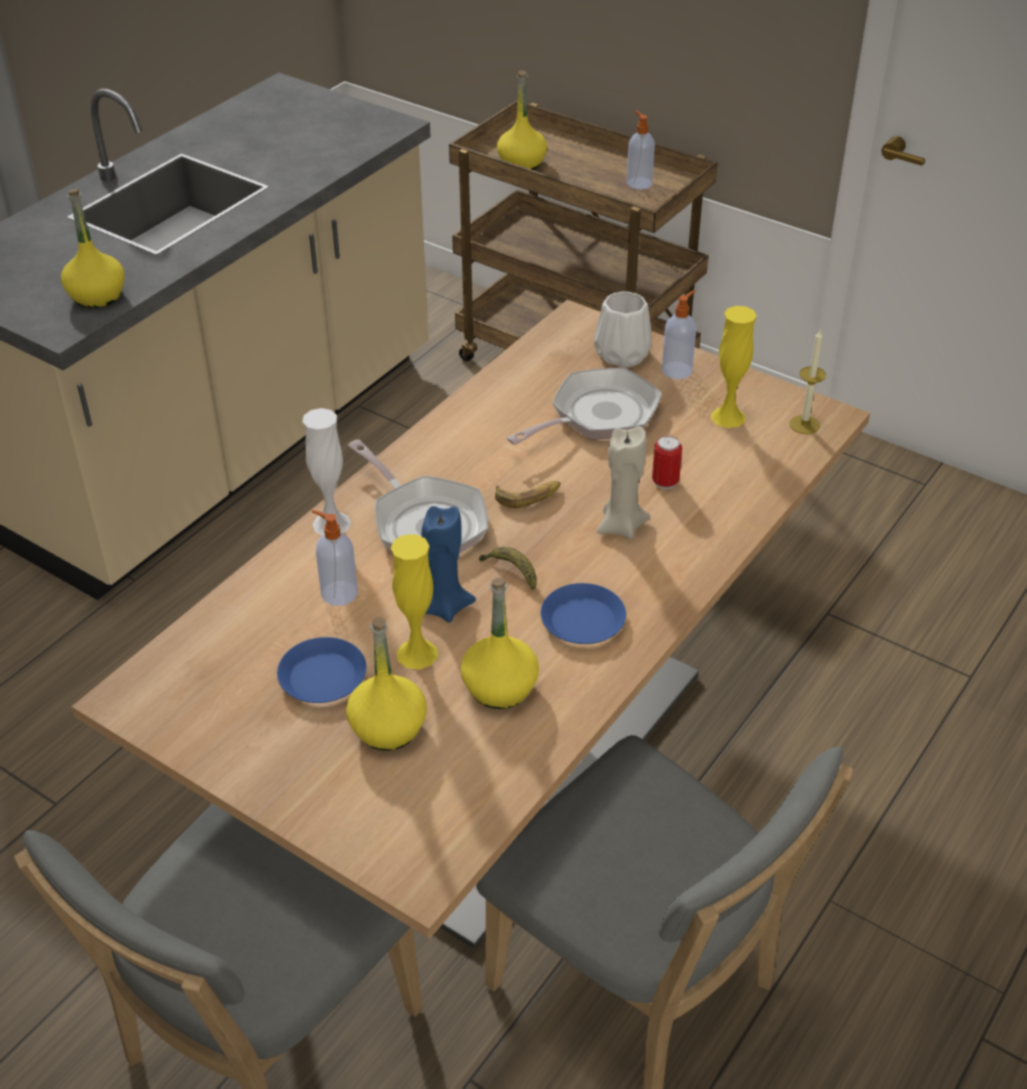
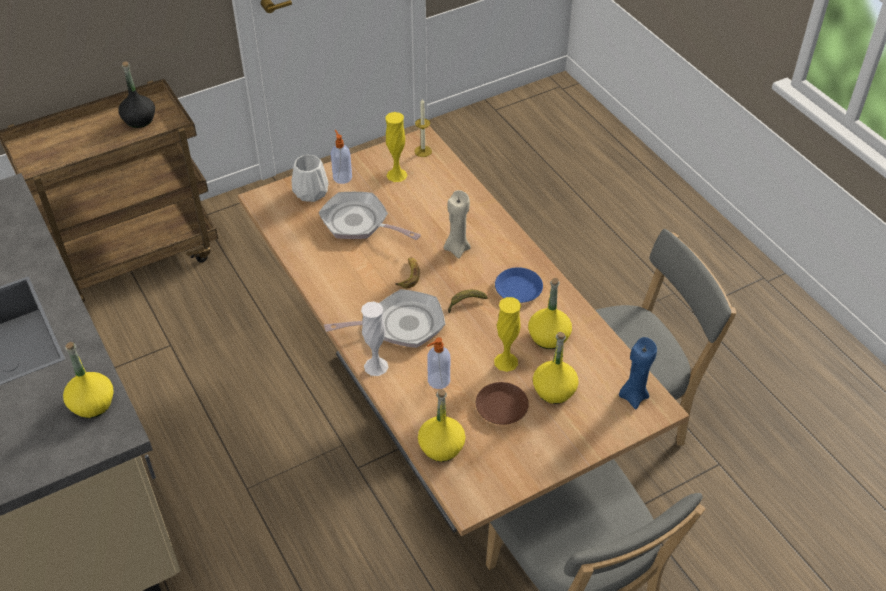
camera: 65 degrees left, 5 degrees up
(323, 677) = (502, 407): blue plate -> brown plate
(444, 607) = (476, 339): blue candle -> blue candle (633, 396)
(522, 163) = (65, 160): yellow bottle -> yellow bottle (441, 447)
(598, 416) = (359, 223): frying pan -> frying pan turned 45 degrees counterclockwise
(638, 183) = (139, 120): soap dispenser -> black bottle
(665, 482) = (433, 219): can -> none

